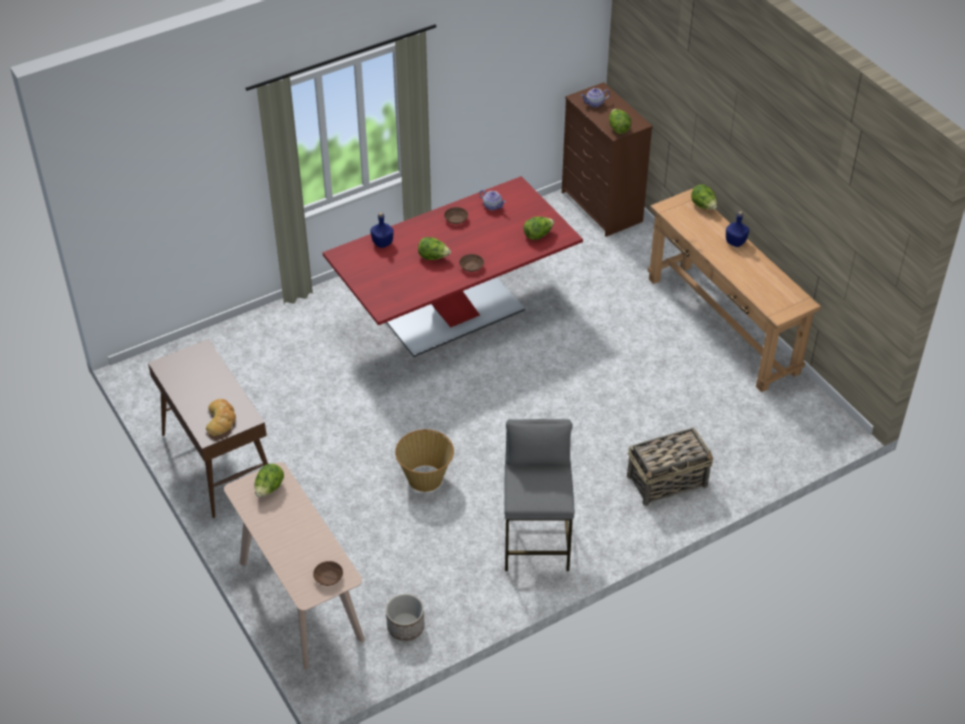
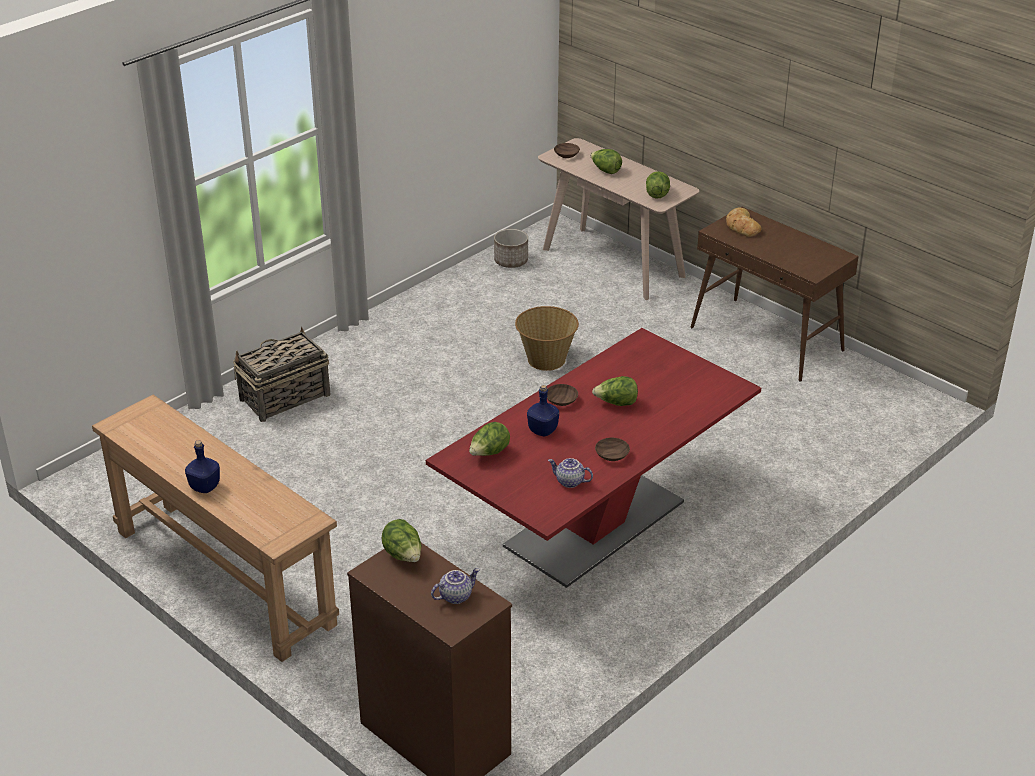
camera: 165 degrees right, 10 degrees down
(382, 243) = (693, 409): blue bottle -> blue bottle (543, 431)
(536, 540) = (412, 332): grey stool -> none
(703, 206) = (254, 532): lettuce -> lettuce (605, 171)

